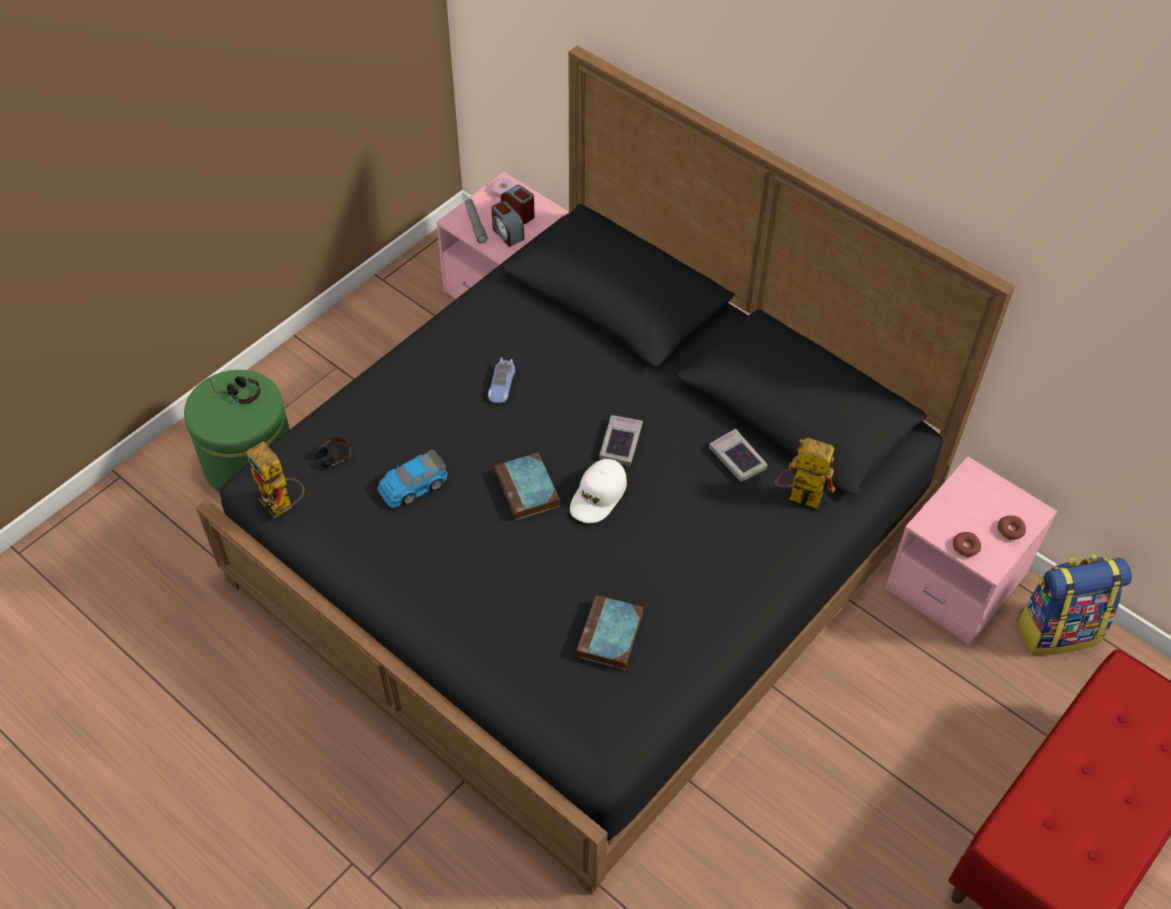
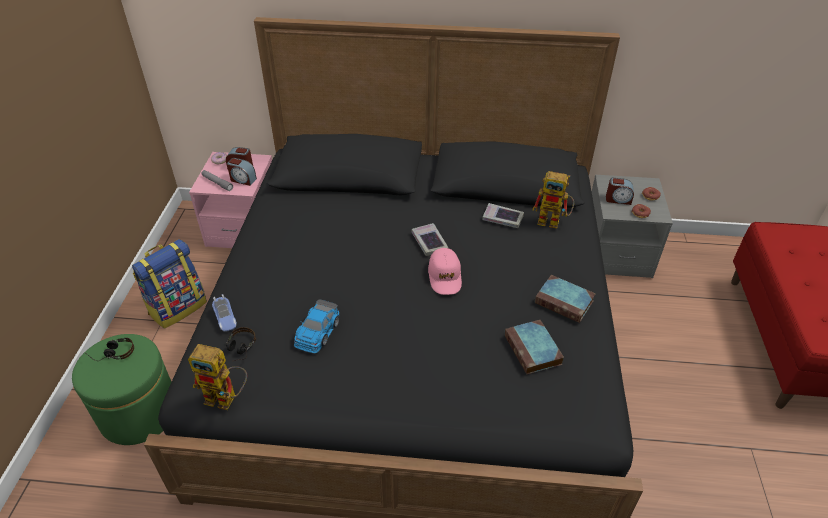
camera: 35 degrees left, 10 degrees down
(501, 385) = (324, 247): toy car -> toy car (225, 317)
(528, 491) = (399, 295): book -> book (565, 302)
(598, 496) = (445, 276): white cap -> pink cap
(797, 497) = (553, 221): toy robot -> toy robot turned 150 degrees counterclockwise
(955, 582) = (616, 253): pink nightstand -> grey nightstand
(957, 510) = (618, 199): none -> alarm clock
(1057, 629) = (679, 249): backpack -> backpack (178, 307)

